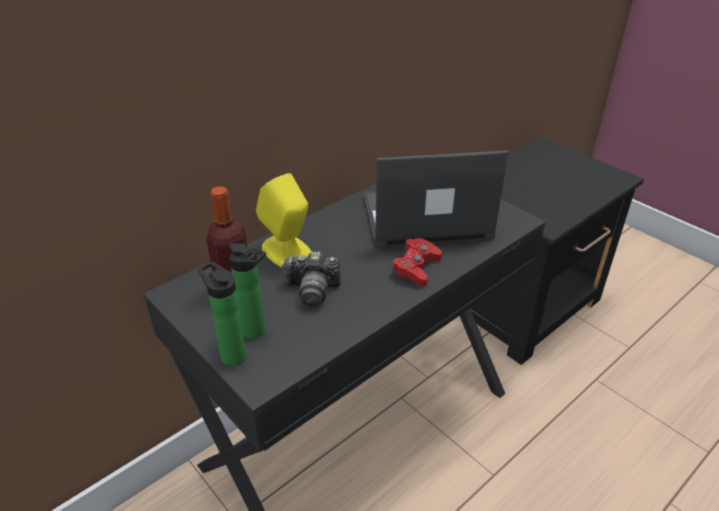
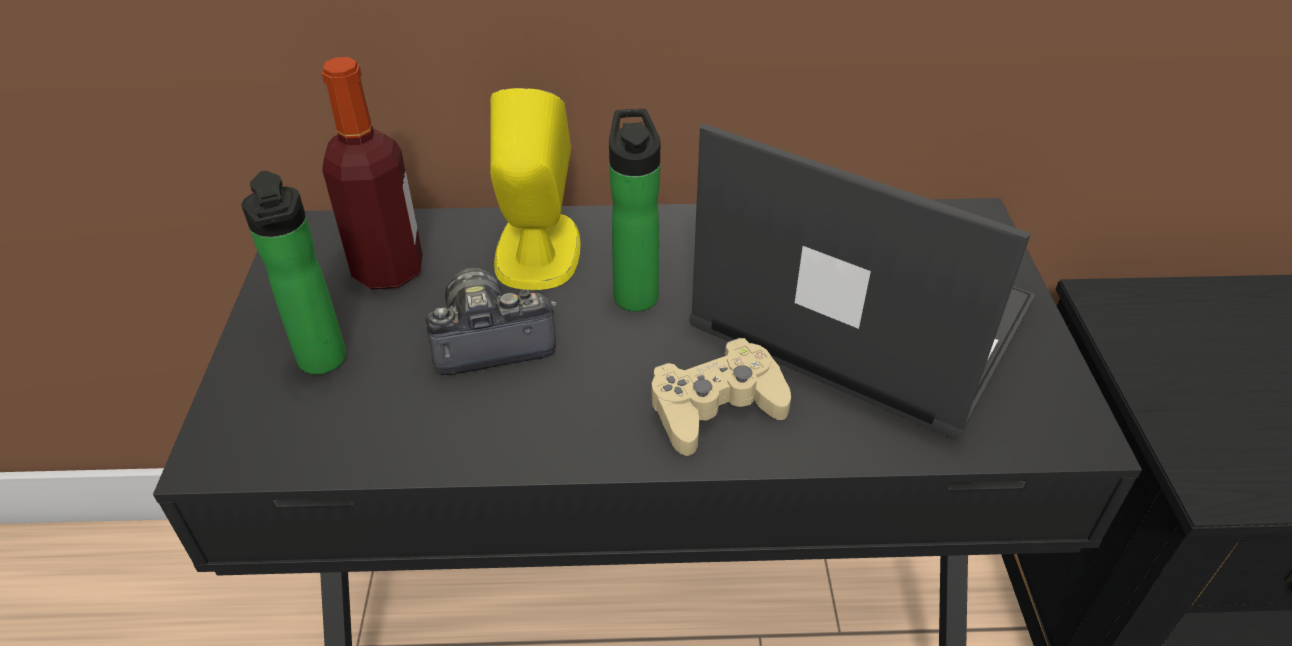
camera: 40 degrees right, 5 degrees up
(231, 355) = (245, 379): bottle -> bottle (635, 292)
(312, 290) = (490, 341): camera -> camera turned 120 degrees clockwise
(416, 267) = (716, 407): red game controller -> beige game controller

